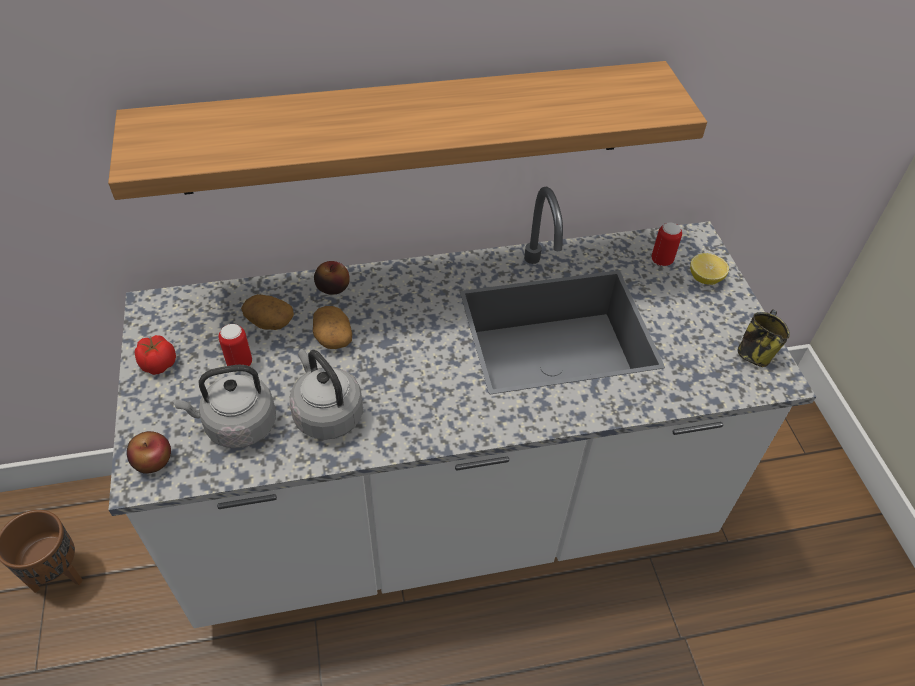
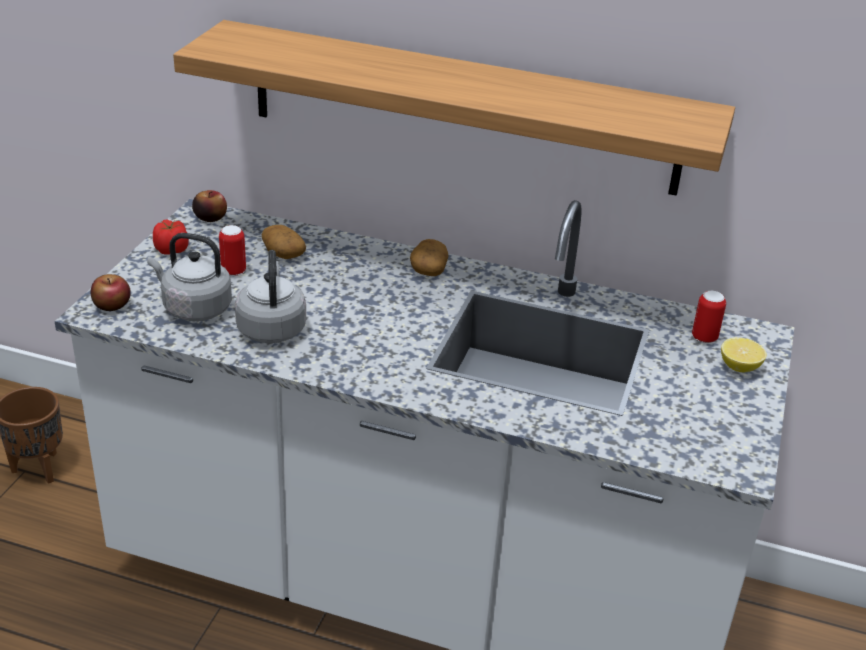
camera: 30 degrees right, 15 degrees down
(332, 287) = (358, 250): apple -> apple (210, 217)
(332, 336) = (325, 281): potato -> potato (428, 269)
(754, 353) = (735, 441): mug -> none

